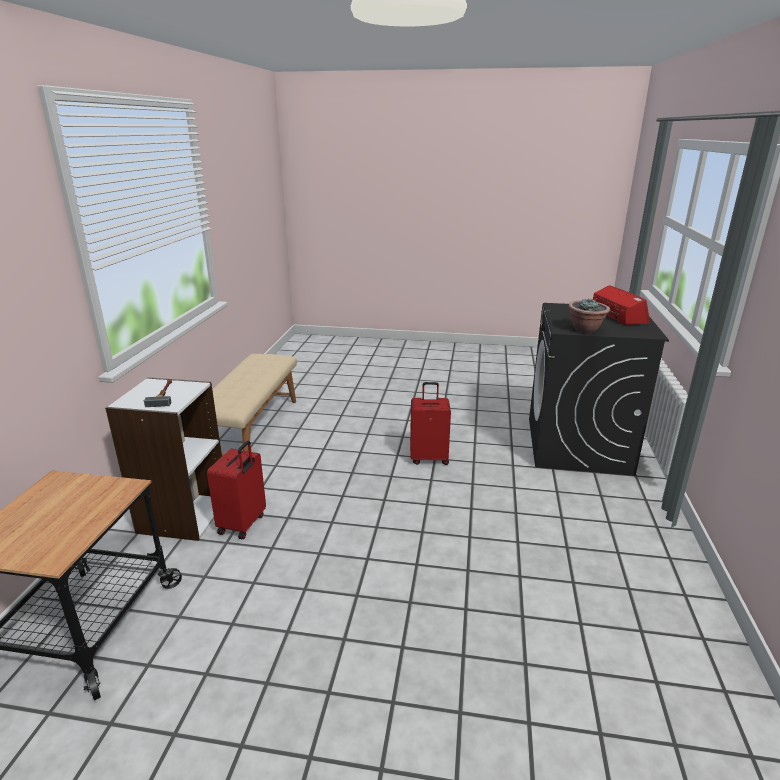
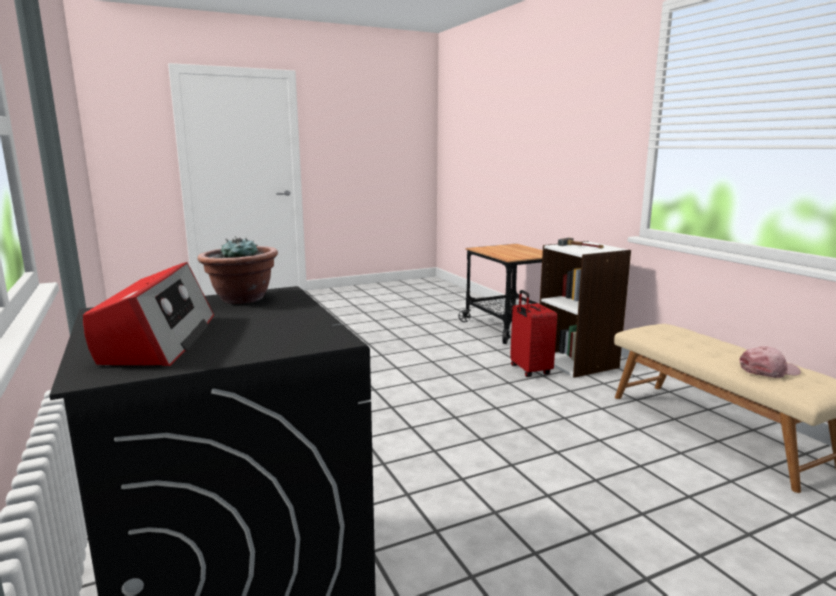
camera: 145 degrees right, 10 degrees down
(264, 365) = (769, 370): none -> pink cap
(429, 458) = (469, 476): red suitcase -> none
(618, 316) = (158, 339): radio -> radio turned 135 degrees counterclockwise

